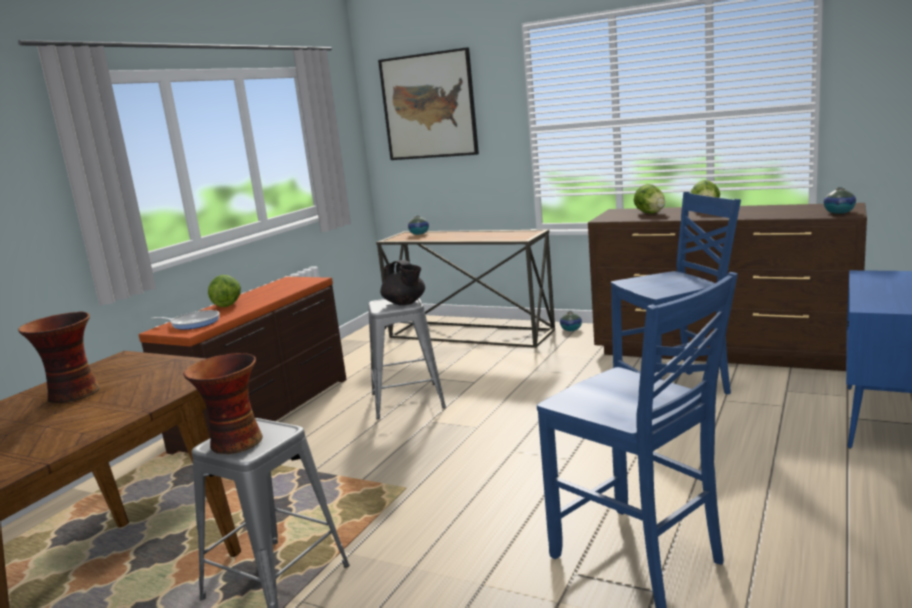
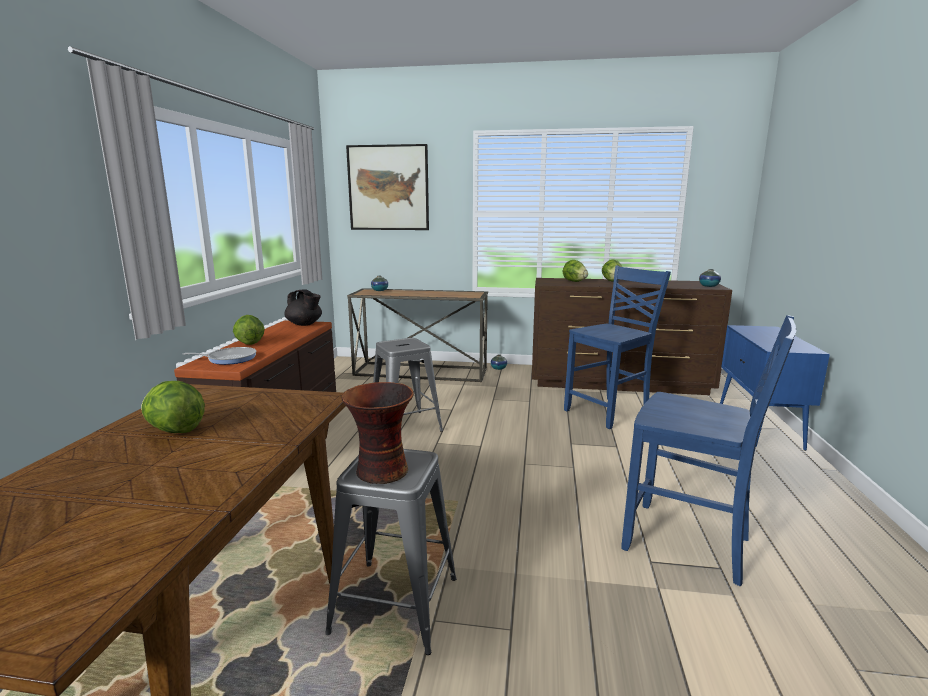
camera: 20 degrees left, 0 degrees up
(72, 395) = (175, 430): vase -> lettuce
(405, 303) = (412, 344): black teapot -> black teapot (304, 324)

